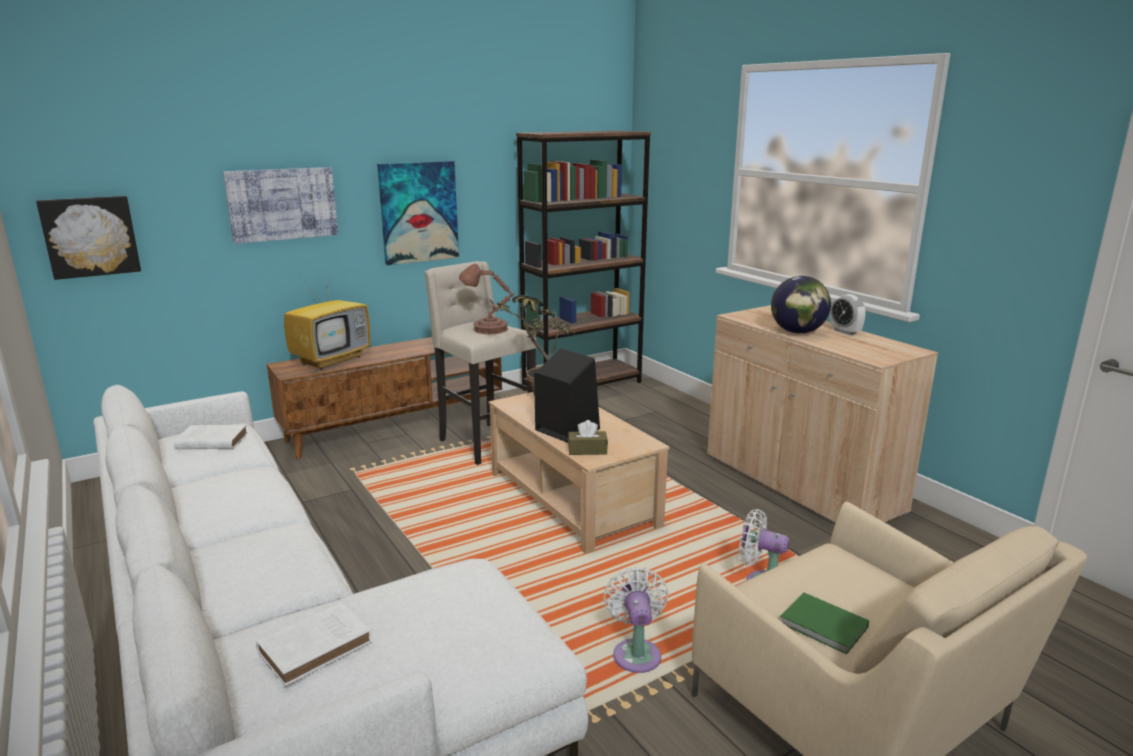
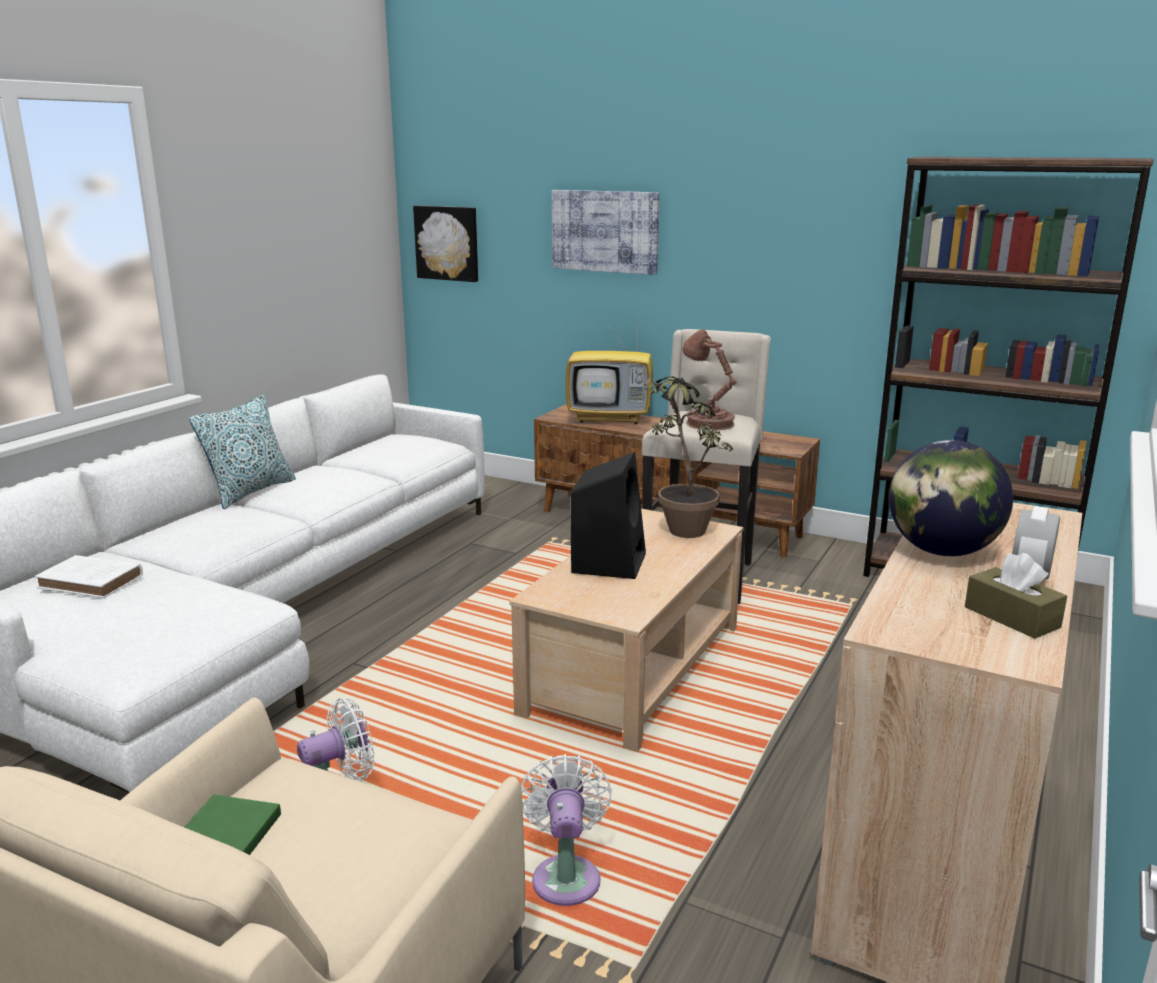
camera: 60 degrees right, 0 degrees up
(186, 531) = (250, 492): none -> pillow
(210, 441) = (403, 446): white book -> none
(418, 212) = (761, 260): picture -> none
(587, 450) = (562, 587): brown tissue box -> brown tissue box (1011, 617)

